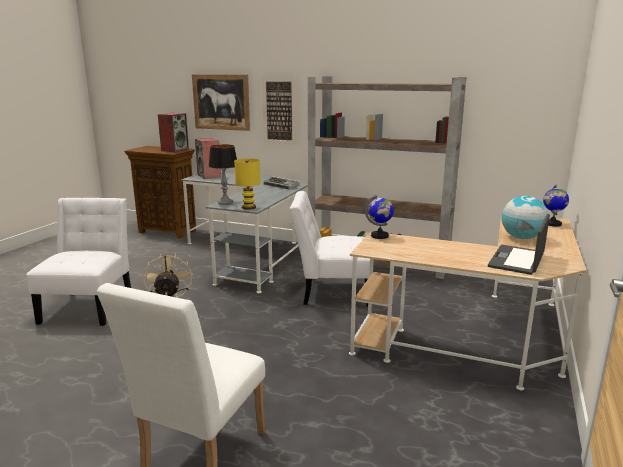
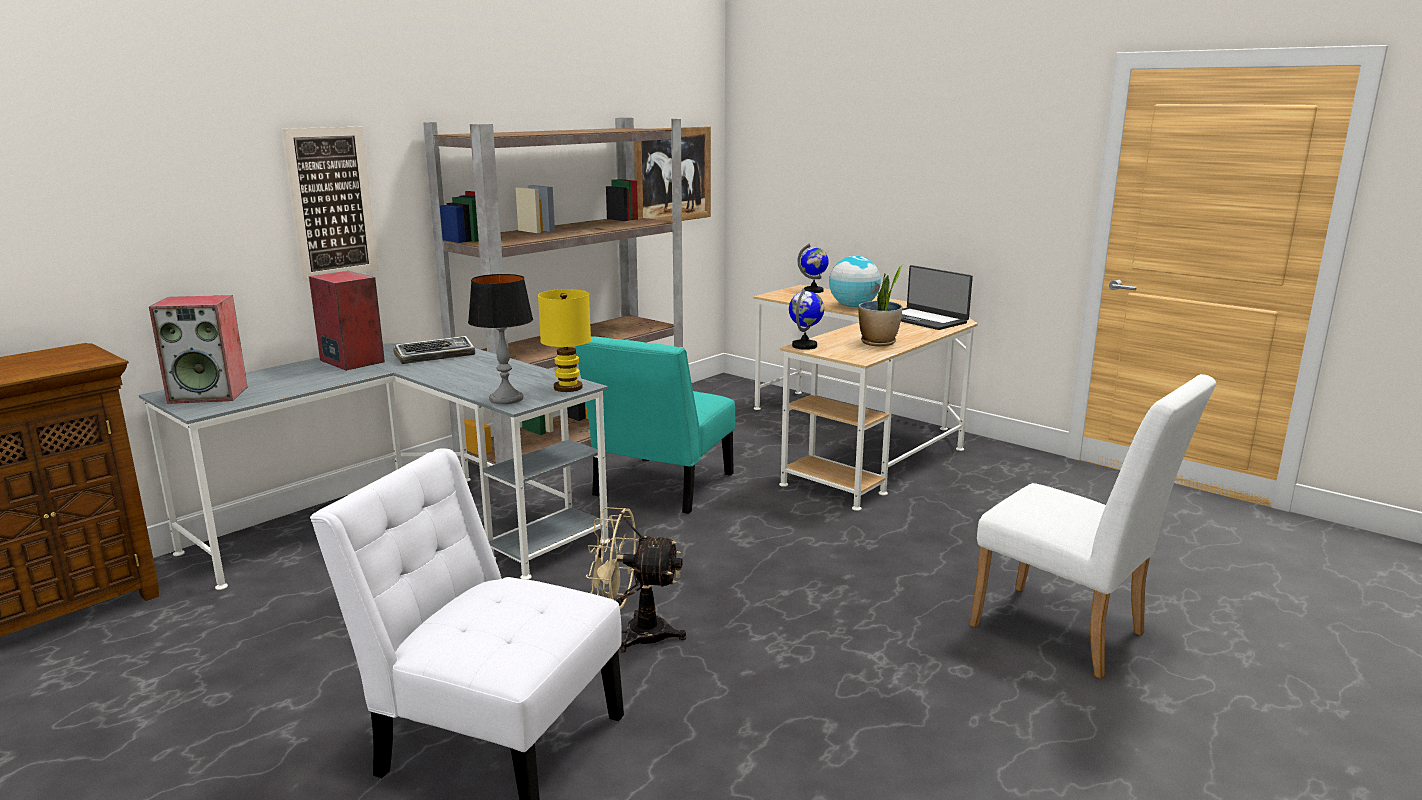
camera: 70 degrees left, 0 degrees up
(175, 150) = (72, 355): speaker -> speaker (350, 361)
(221, 102) = (167, 198): picture -> picture (672, 175)
(332, 292) = (660, 488): white chair -> turquoise chair
(416, 252) = (878, 343): none -> potted plant

